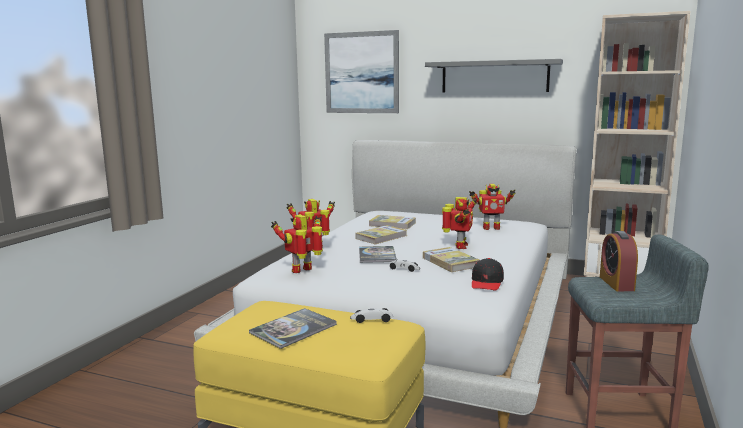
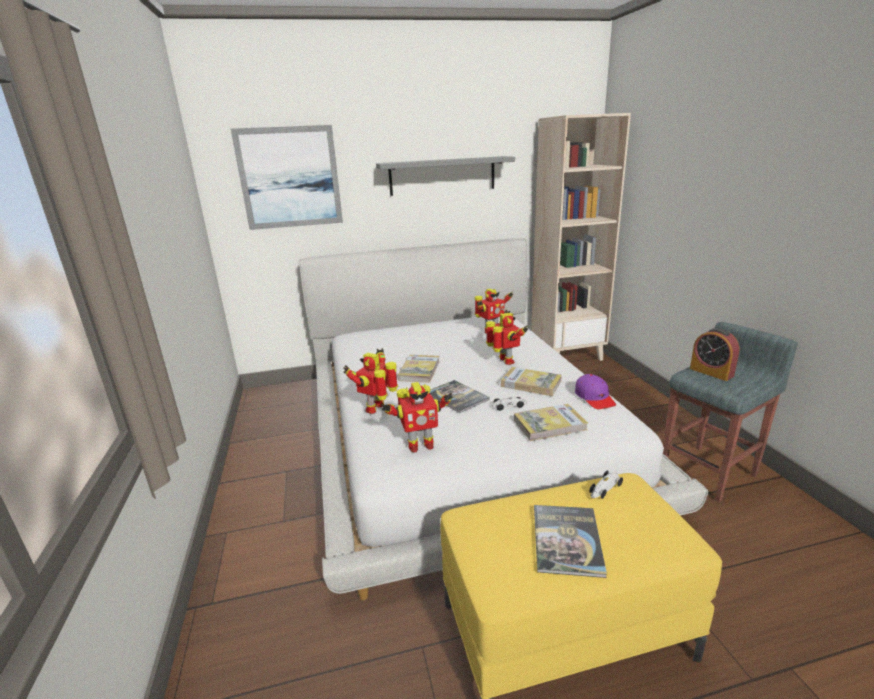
camera: 35 degrees left, 10 degrees up
(303, 270) = (419, 445): toy robot -> toy robot turned 120 degrees counterclockwise
(392, 224) = (401, 350): book -> book (549, 425)
(487, 282) = (594, 398): black cap -> purple cap

